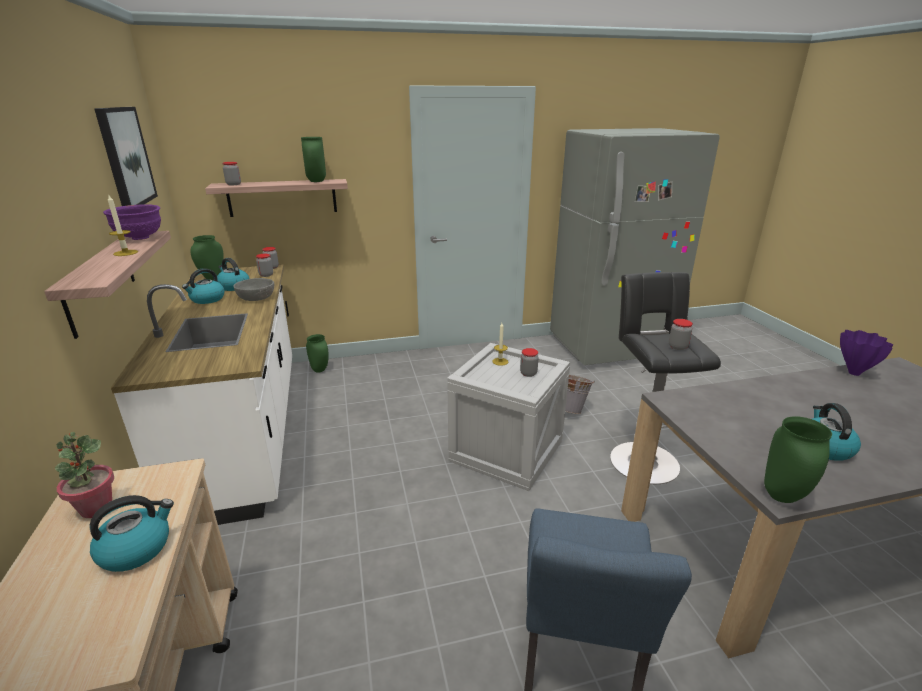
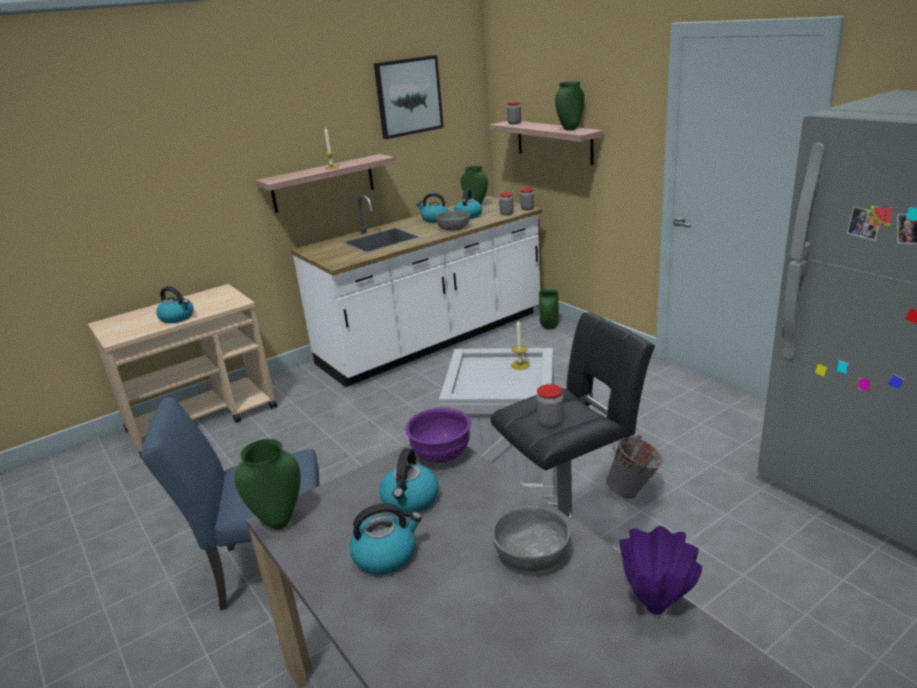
camera: 70 degrees right, 0 degrees up
(96, 508) = (205, 298): potted plant -> none
(139, 238) = (367, 159): purple bowl -> purple bowl (440, 456)
(528, 373) = (507, 385): jar -> none
(749, 425) = (410, 500): none -> kettle
(812, 394) = (531, 554): none -> grey bowl

